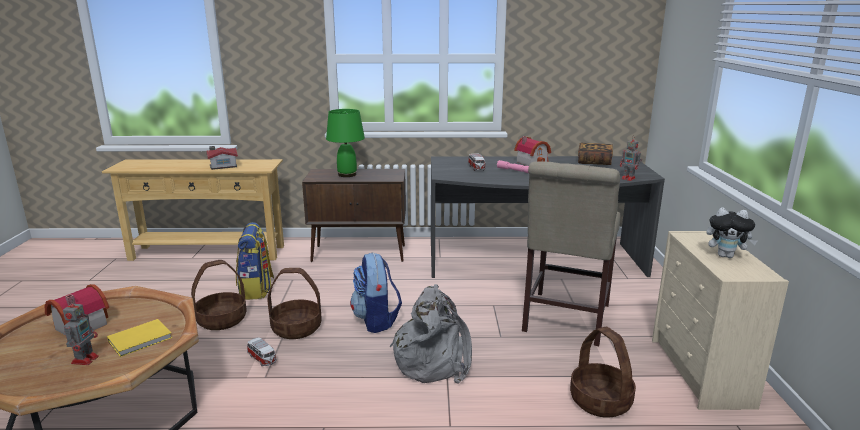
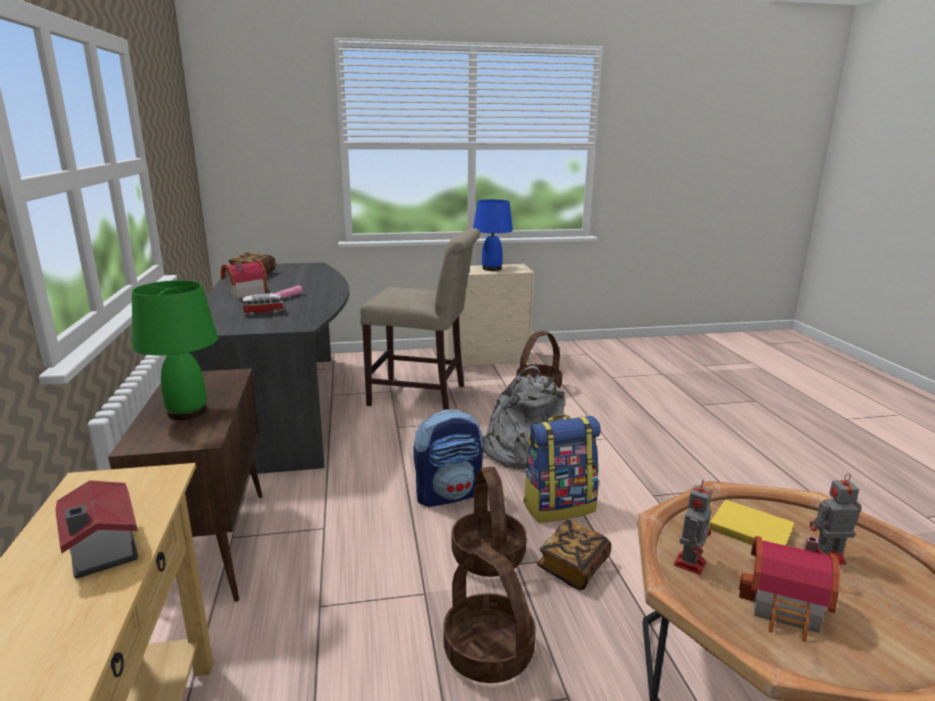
camera: 100 degrees left, 0 degrees up
(256, 289) = (364, 645): backpack -> backpack (559, 506)
(262, 359) = (573, 567): toy car -> book
(629, 179) = (325, 269): toy robot -> toy robot (690, 562)
(726, 256) = (491, 268): plush toy -> blue table lamp

